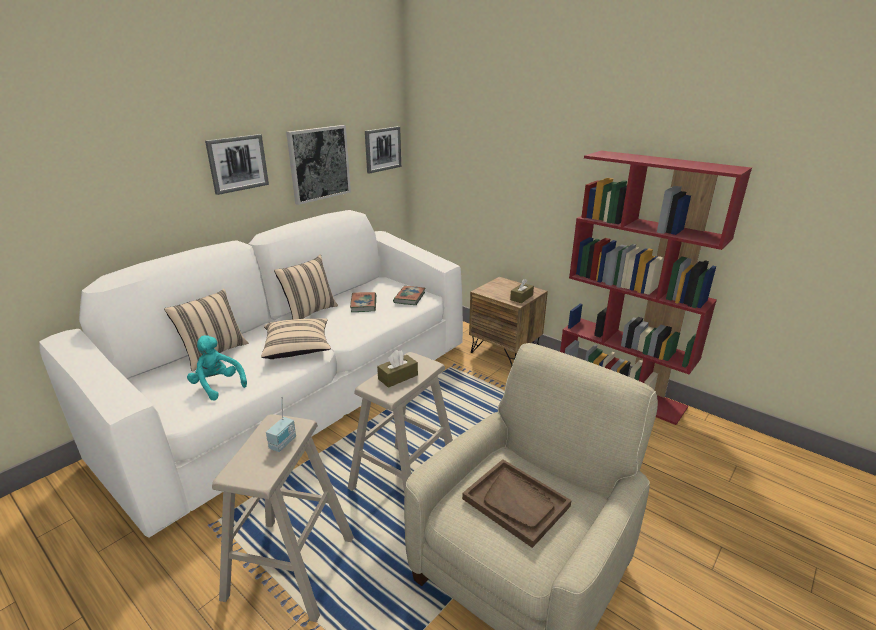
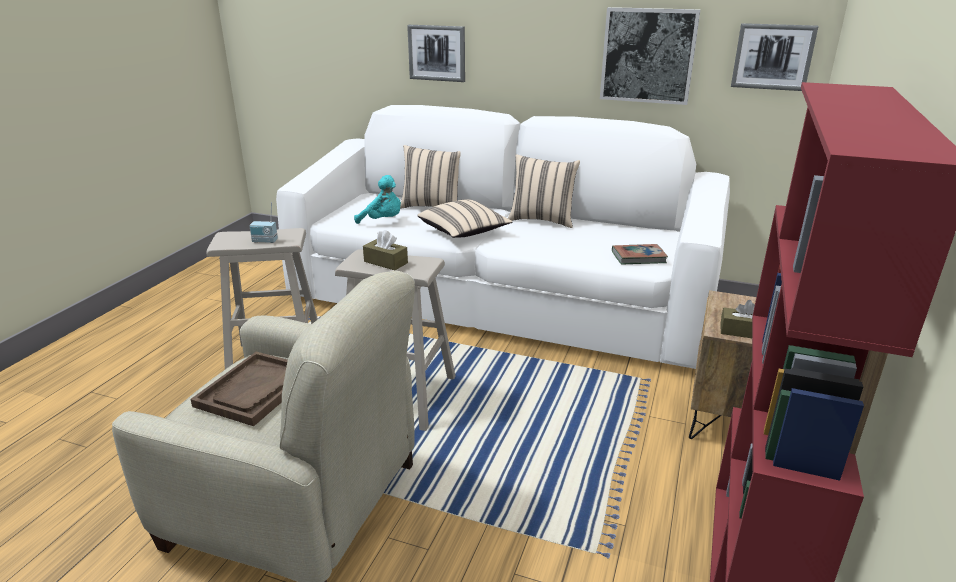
camera: 70 degrees right, 0 degrees up
(218, 385) = (383, 221): turquoise plush toy -> turquoise plush toy turned 90 degrees clockwise
(237, 163) = (539, 34): picture -> picture (437, 53)
(363, 304) = (592, 239): book -> none

